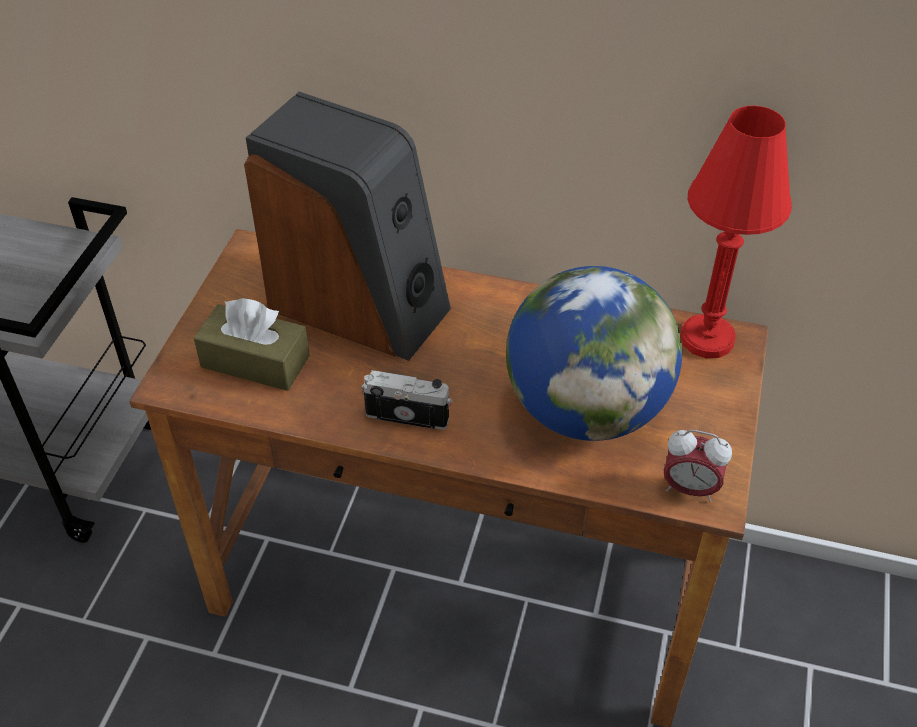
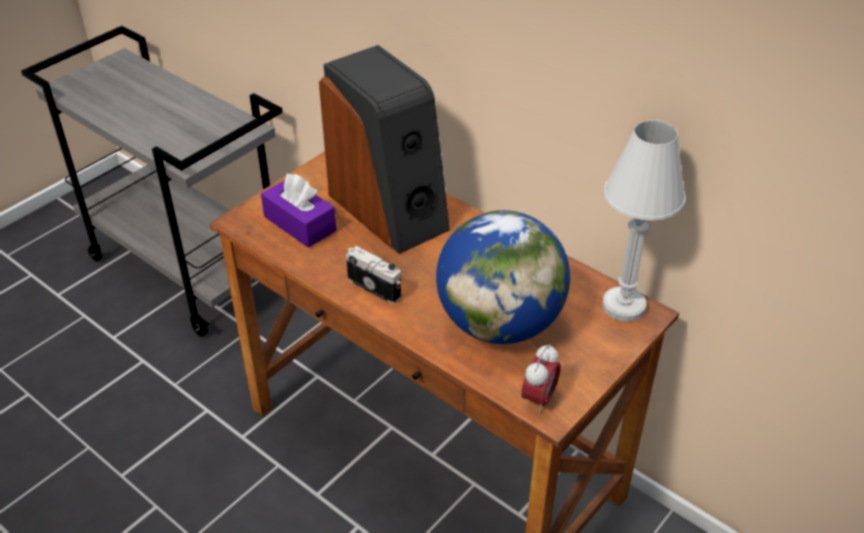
camera: 25 degrees right, 5 degrees down
(255, 361) = (300, 223): brown tissue box -> purple tissue box
(689, 488) = (538, 399): alarm clock -> alarm clock turned 105 degrees counterclockwise
(707, 339) = (623, 306): red table lamp -> white table lamp

